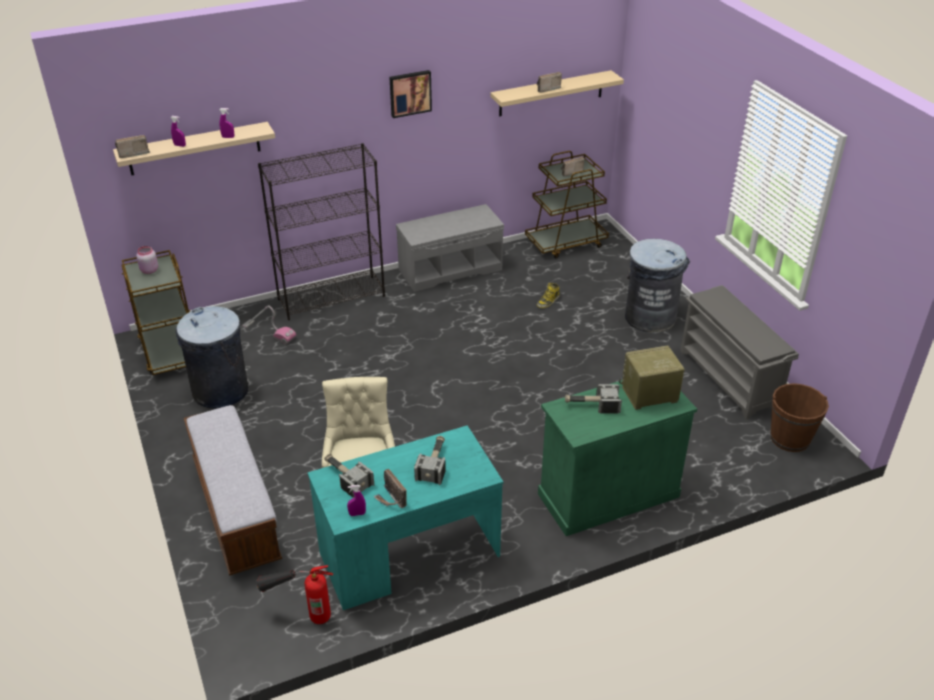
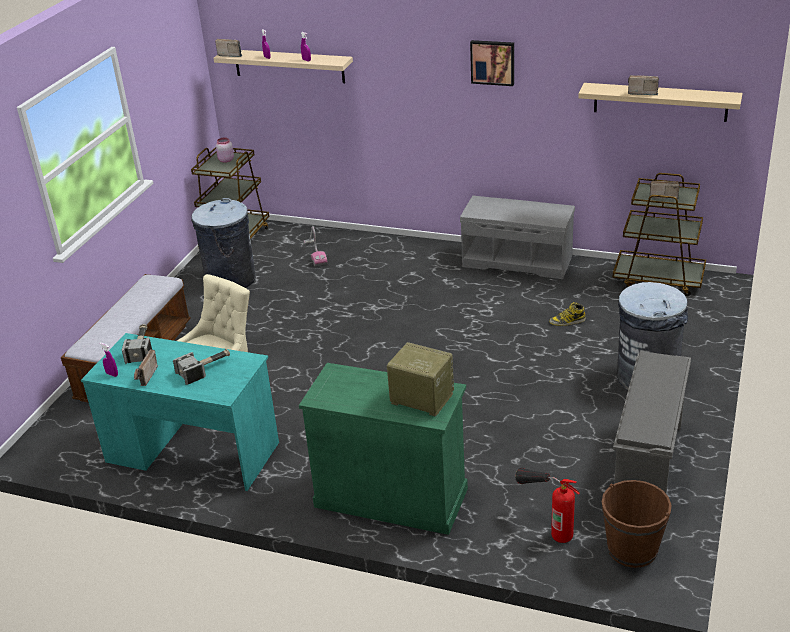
camera: 45 degrees right, 5 degrees down
(300, 614) = (81, 449): fire extinguisher -> fire extinguisher (547, 525)
(332, 297) = (393, 246): black bookcase -> none
(591, 405) = (362, 382): hammer -> none

